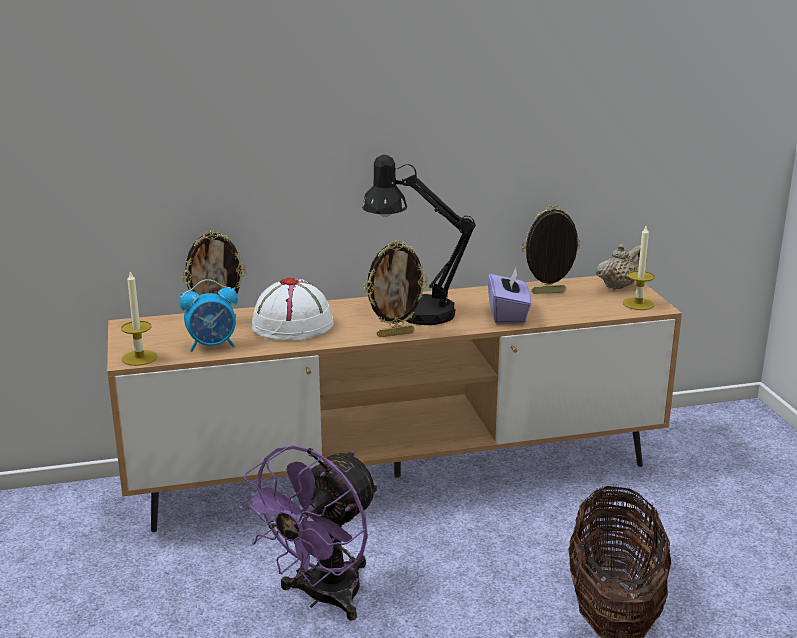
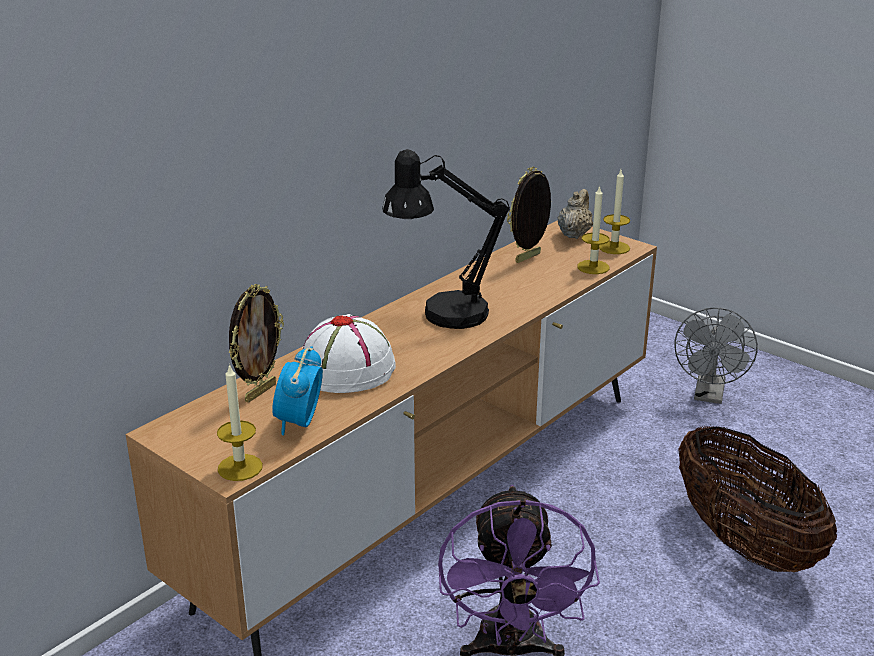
camera: 35 degrees left, 5 degrees up
(212, 345) = (299, 423): alarm clock -> alarm clock turned 150 degrees clockwise
(395, 334) = (460, 345): picture frame -> none
(508, 314) = (528, 291): purple tissue box -> none
(594, 312) = (593, 267): none -> candle
(737, 490) = (709, 395): none -> grey fan

